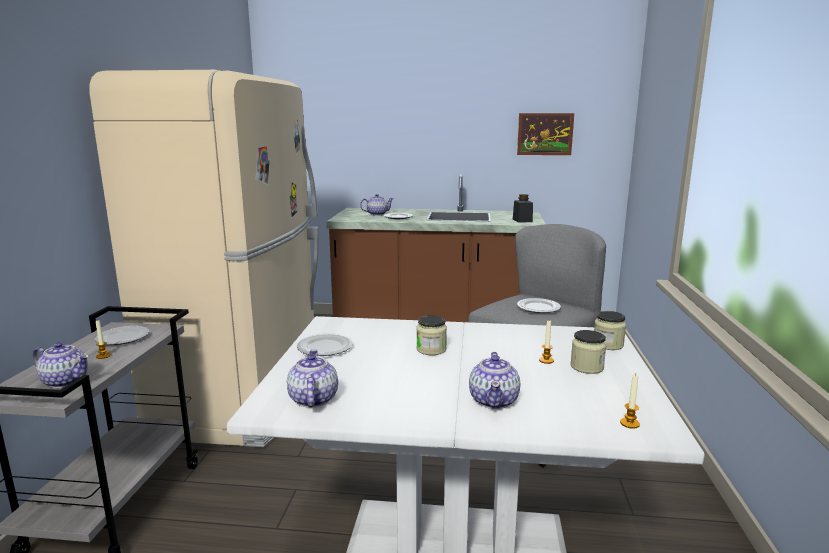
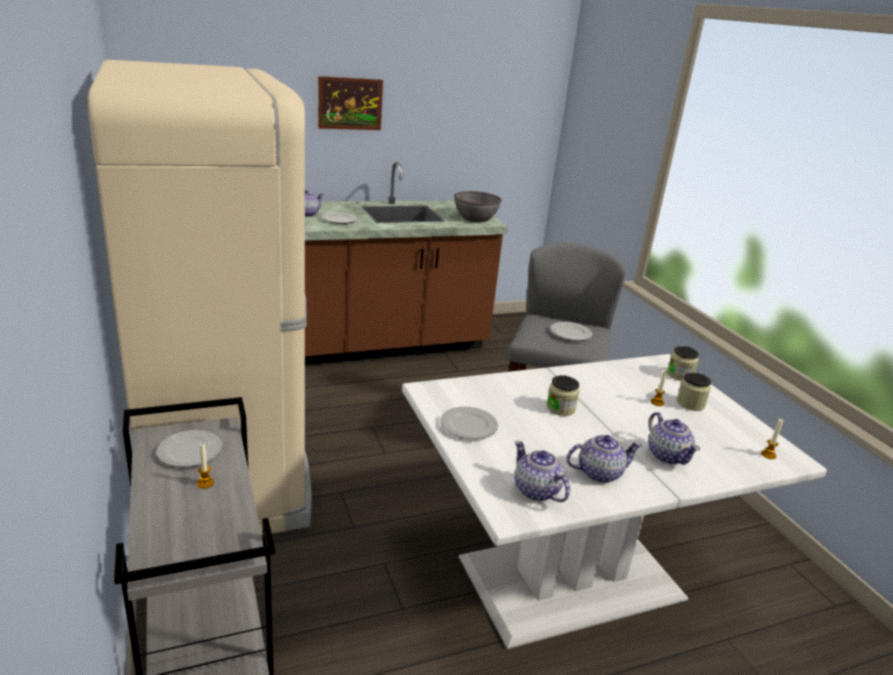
camera: 30 degrees left, 10 degrees up
(65, 381) = (212, 529): teapot -> teapot (598, 473)
(522, 220) = (475, 218): black jar -> grey bowl
(545, 134) = (480, 114): picture -> picture (350, 103)

